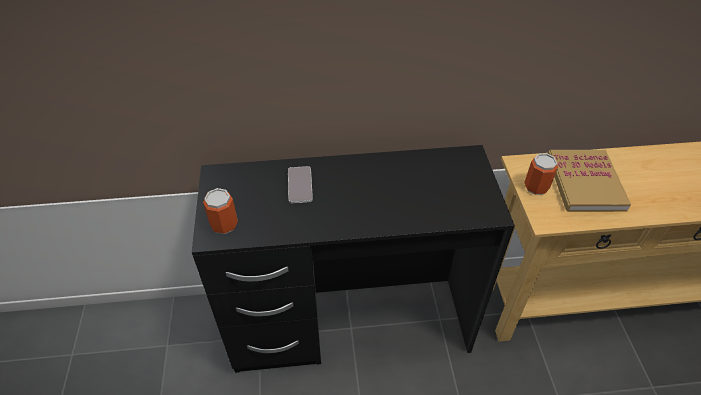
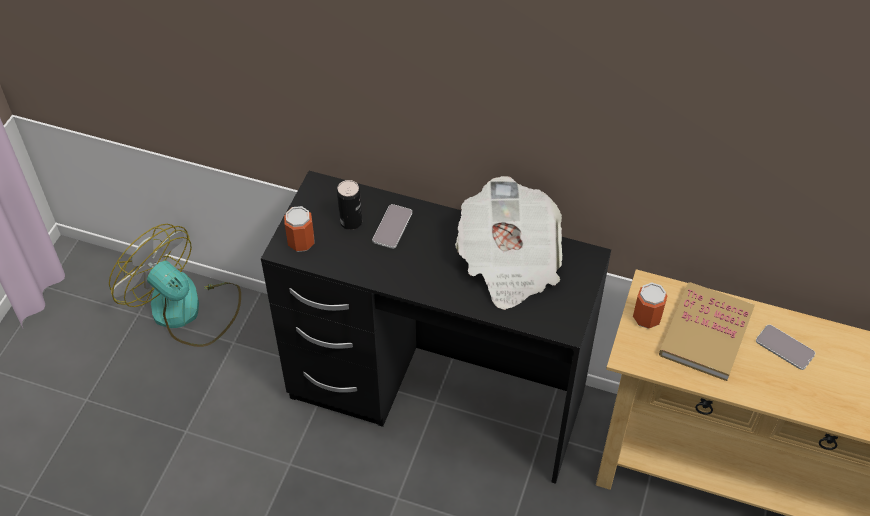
camera: 25 degrees right, 5 degrees up
(115, 335) = (186, 310): none -> fan
(261, 193) = (351, 222): none -> can
(413, 180) = (508, 262): none -> newspaper
(643, 173) = (785, 347): none -> phone

